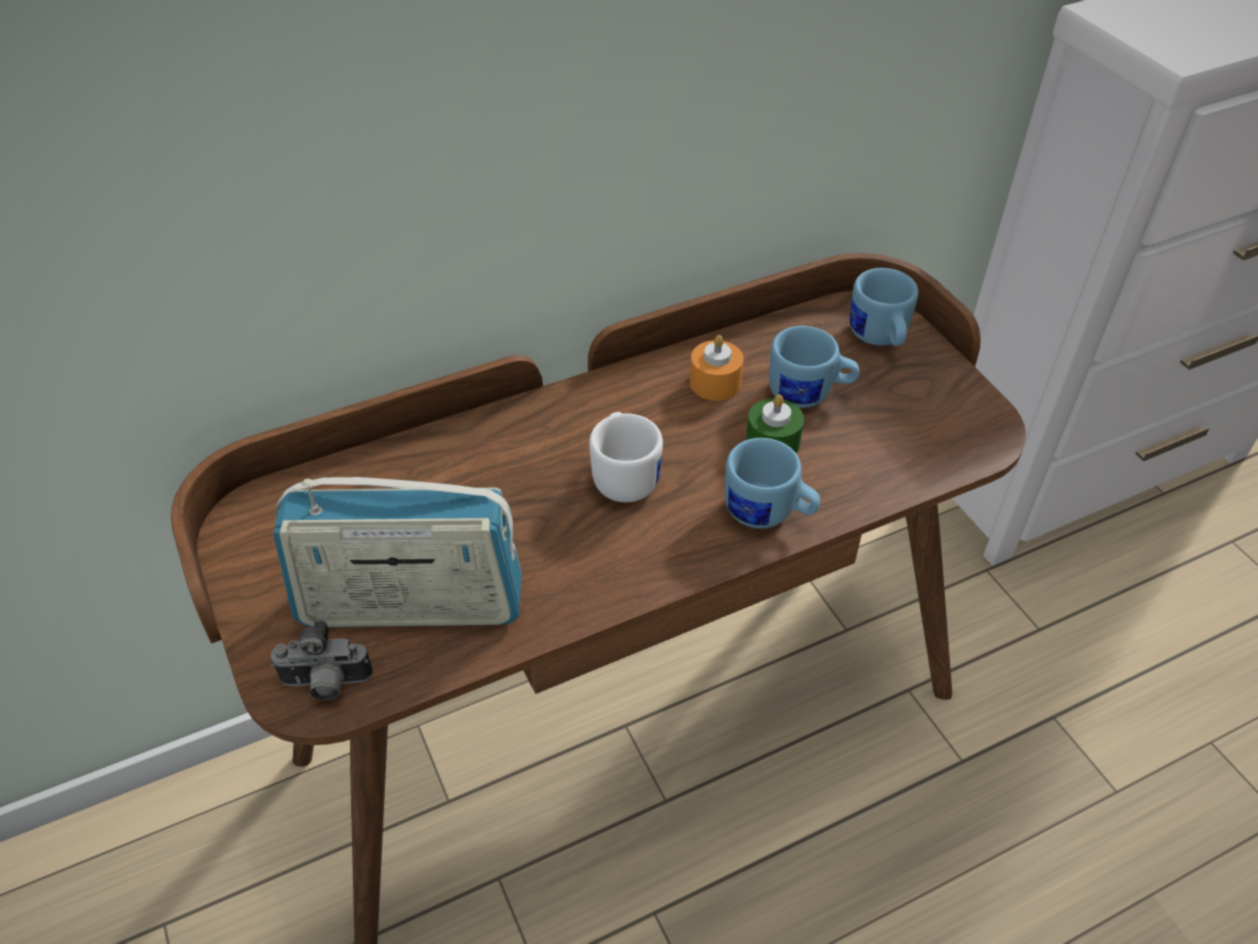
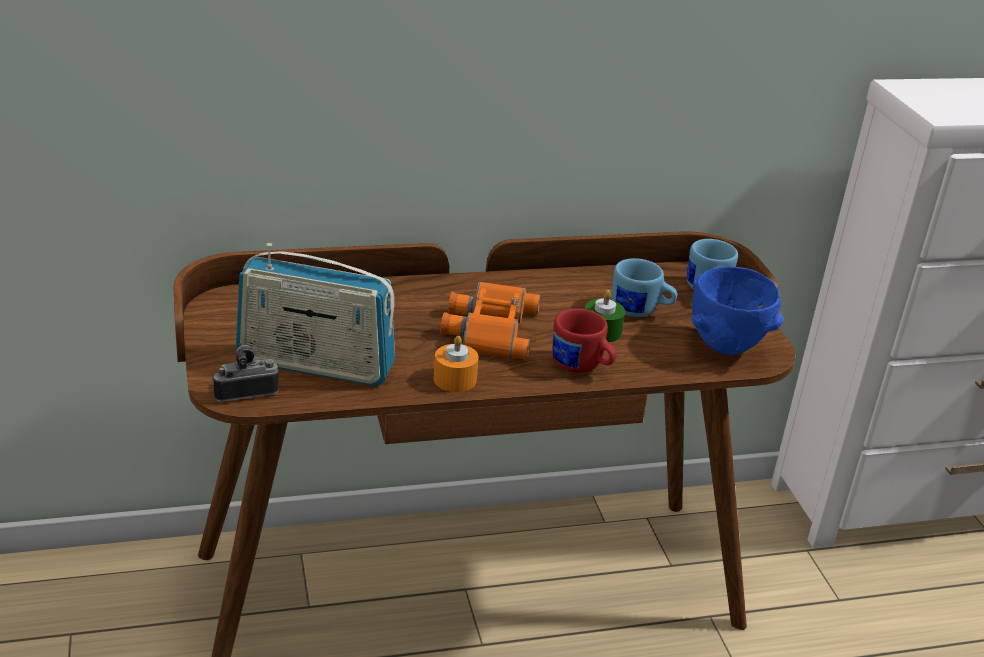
camera: 10 degrees right, 15 degrees down
(326, 685) = (245, 391): camera -> camera turned 150 degrees clockwise
(625, 474) = (488, 328): white mug -> orange binoculars
(715, 383) = (573, 293): orange candle -> orange candle (455, 379)
(768, 514) = (582, 367): blue mug -> red mug
(933, 431) = (724, 347): none -> blue bowl

